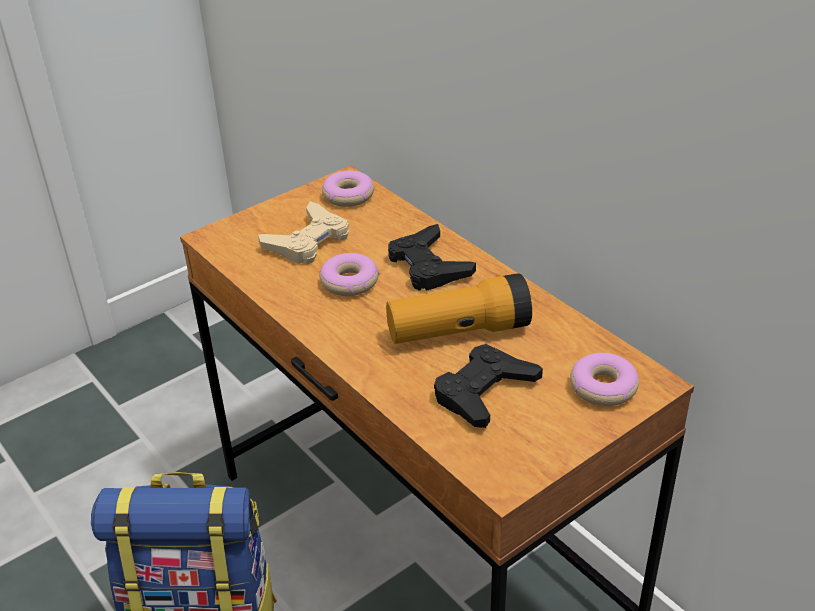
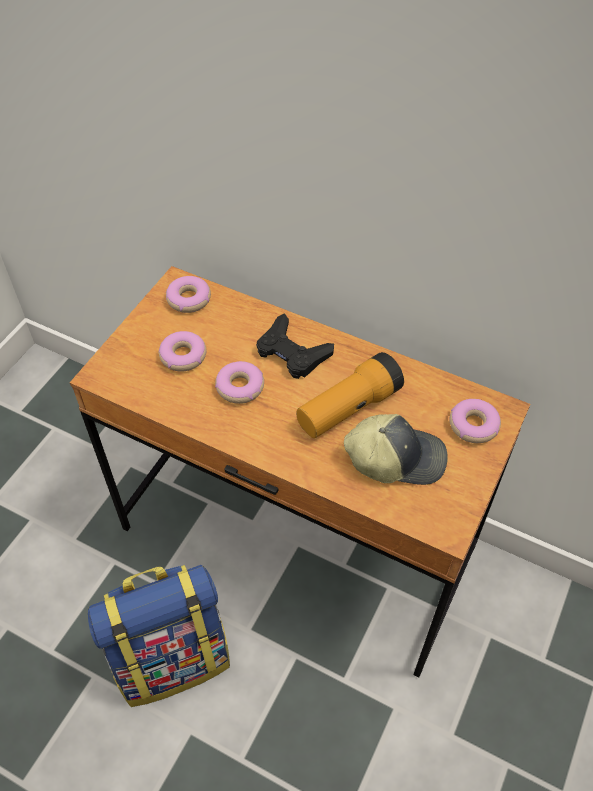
camera: 25 degrees left, 15 degrees up
(308, 241) = (183, 356): beige game controller -> donut
(484, 392) = (395, 457): black game controller -> cap

